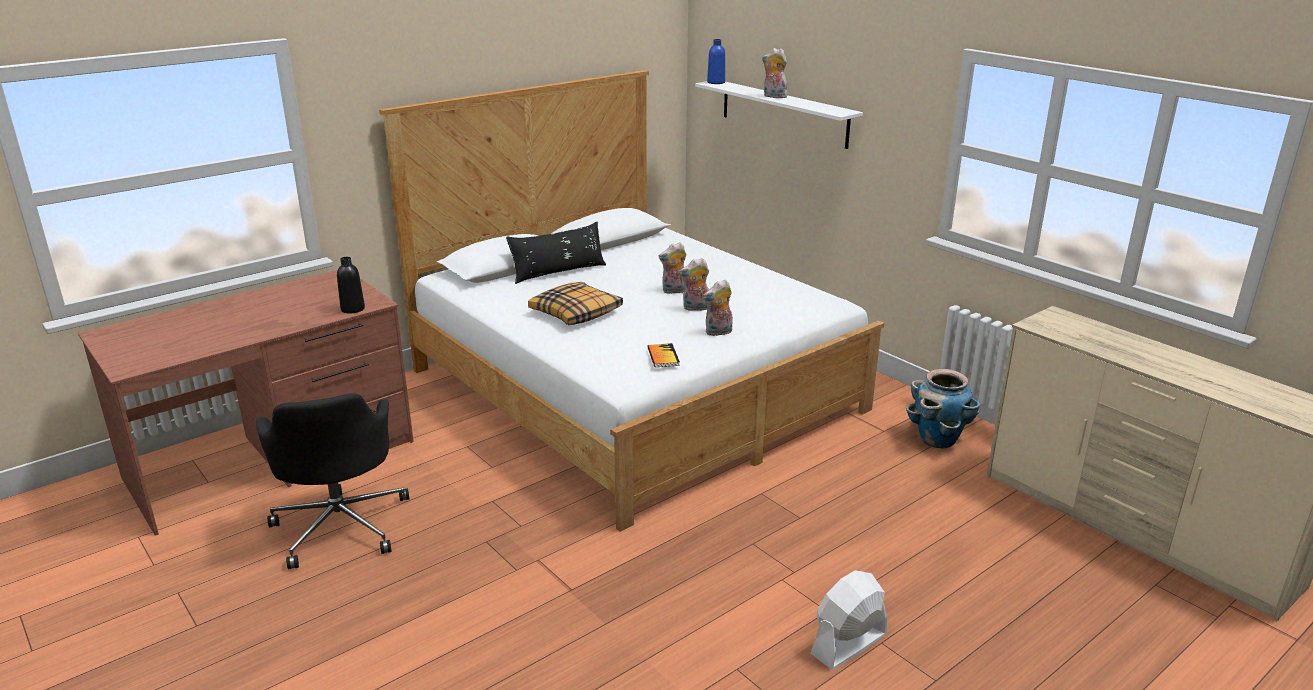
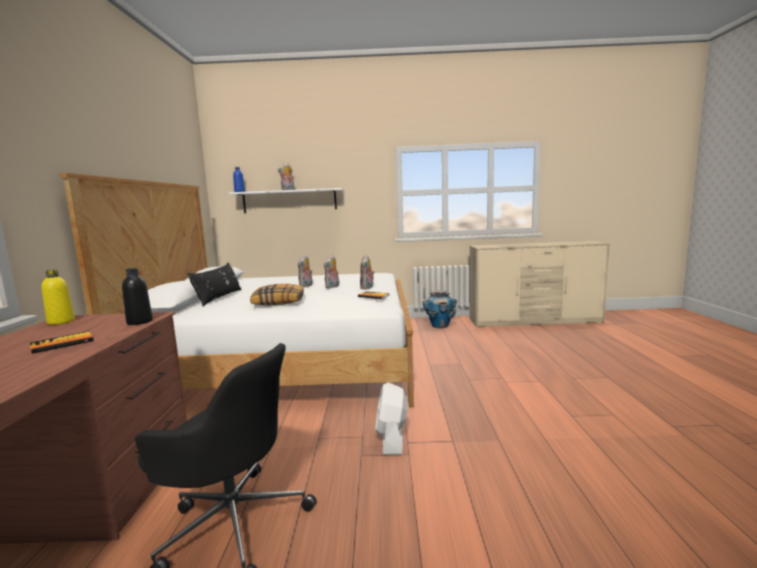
camera: 50 degrees left, 15 degrees down
(279, 315) = (62, 344): none -> book
(329, 280) = (61, 322): none -> yellow bottle
(848, 644) = (569, 384): white fan -> white fan (392, 439)

